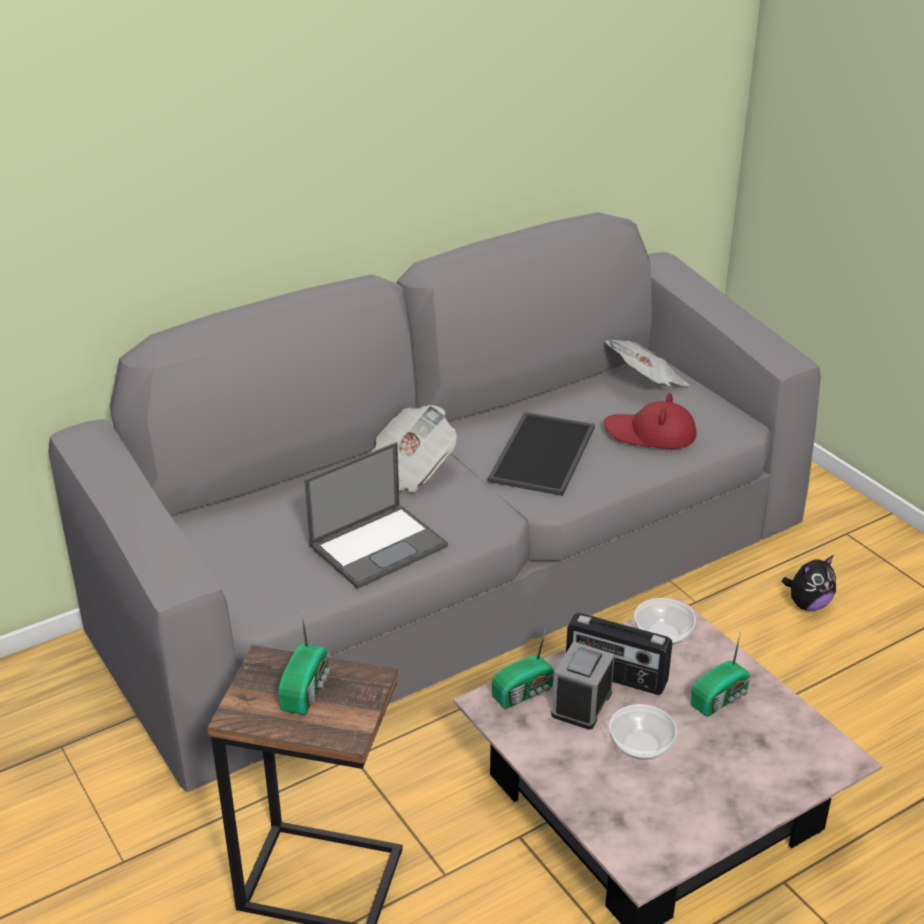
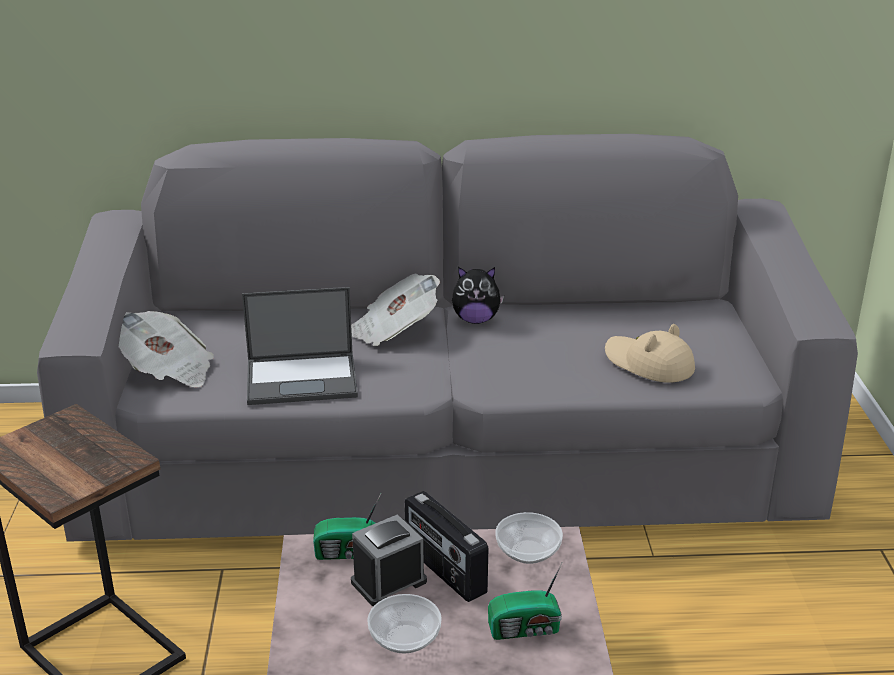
camera: 30 degrees right, 5 degrees down
(307, 689) = (73, 449): radio -> none
(541, 453) = (524, 349): tray -> none
(645, 381) = (692, 320): newspaper -> newspaper (168, 371)
(650, 434) = (648, 363): red hat -> beige hat
(807, 604) = (771, 600): plush toy -> plush toy (476, 320)

